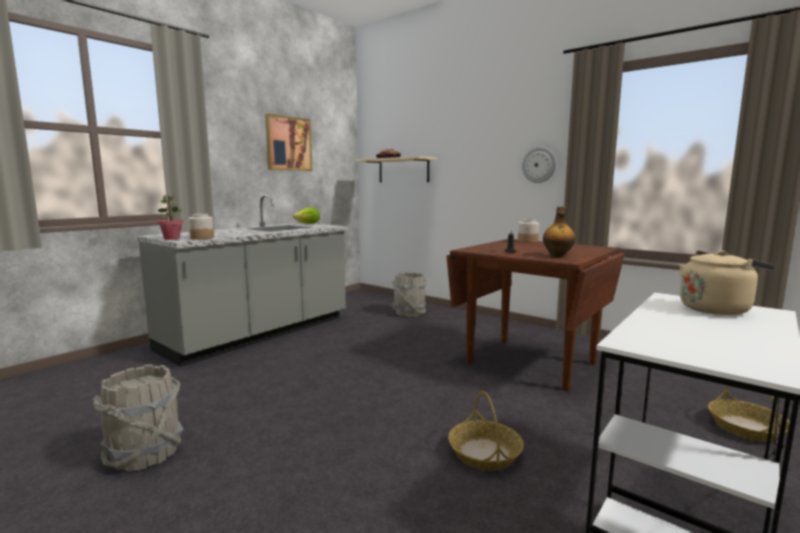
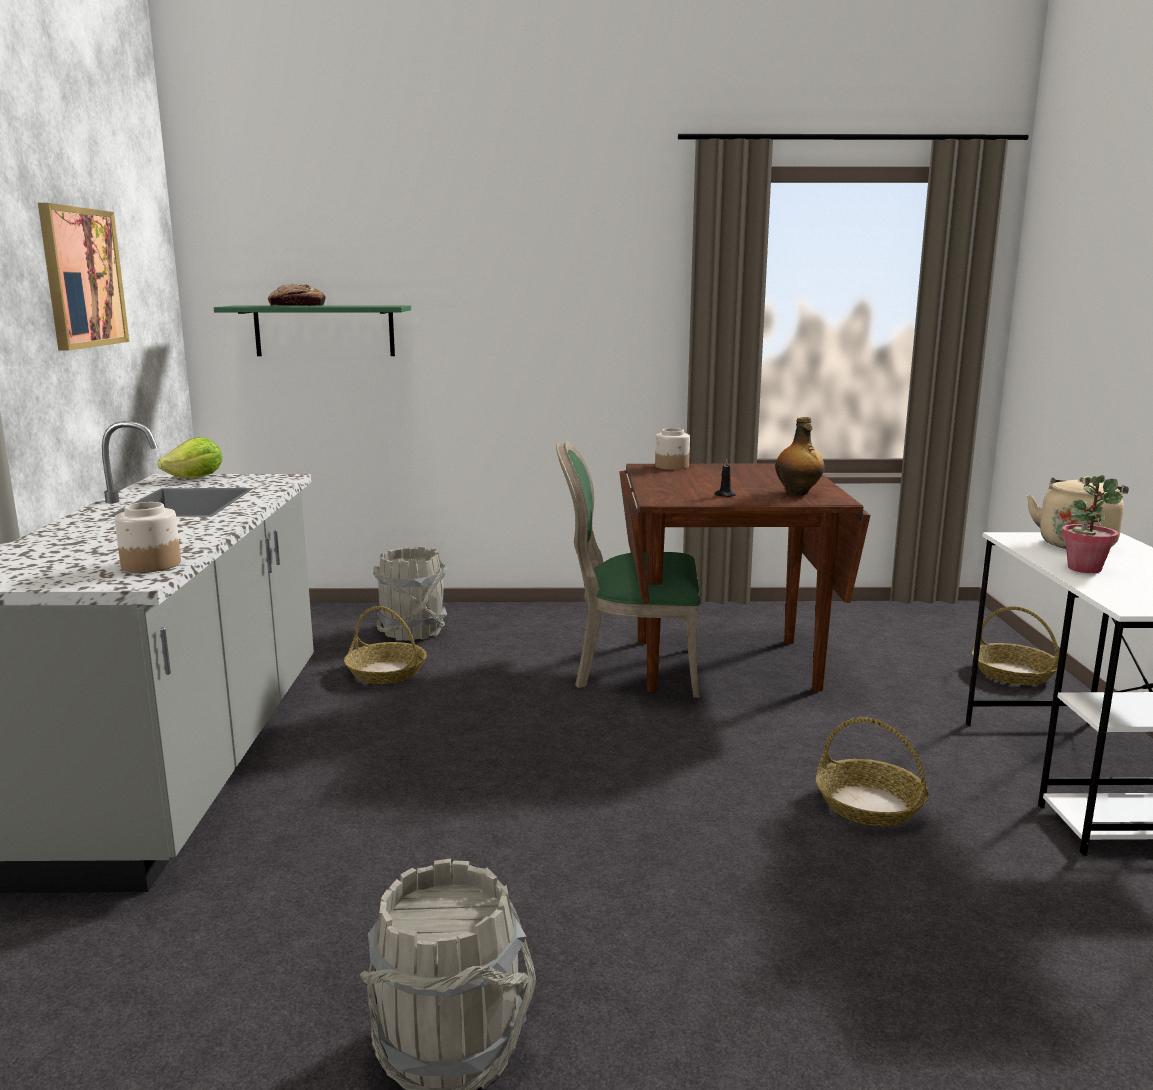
camera: 40 degrees left, 5 degrees up
(172, 238) = (77, 581): potted plant -> potted plant (1084, 568)
(372, 324) = (387, 672): none -> basket
(403, 170) = (324, 330): beige shelf -> green shelf
(476, 351) = (631, 670): none -> green chair
(539, 165) = (631, 326): wall clock -> none

